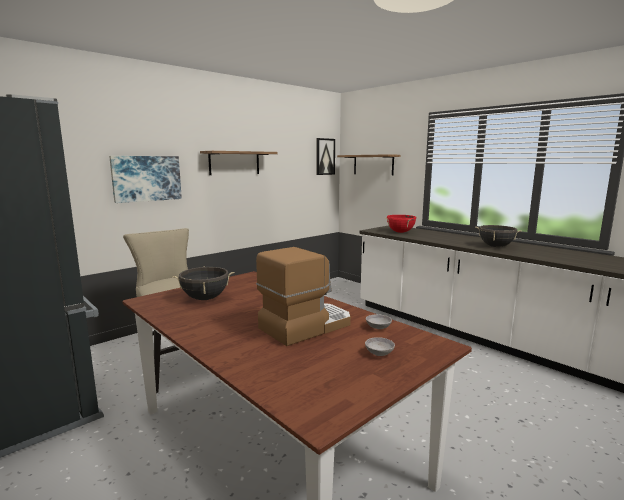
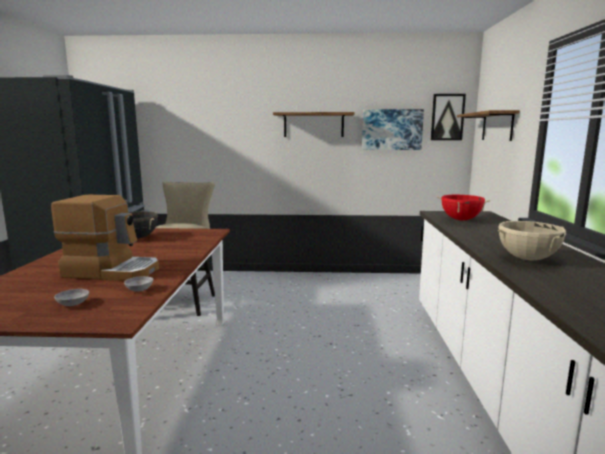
camera: 45 degrees right, 0 degrees up
(146, 178) = (224, 138): picture -> picture (391, 129)
(495, 246) = (527, 259): black cooking pot -> beige cooking pot

